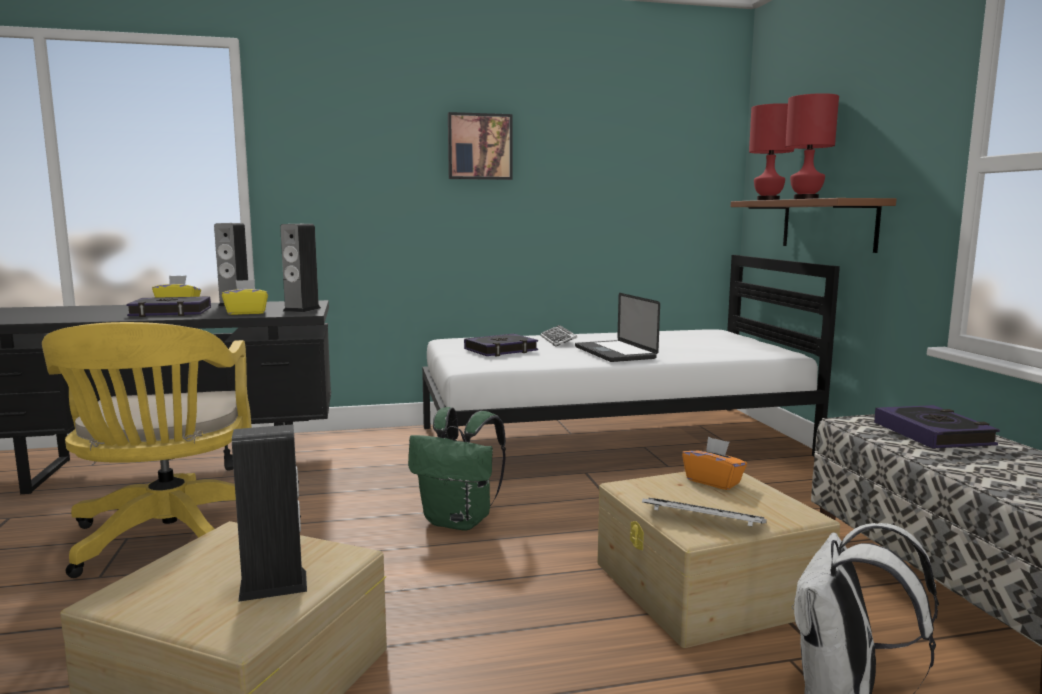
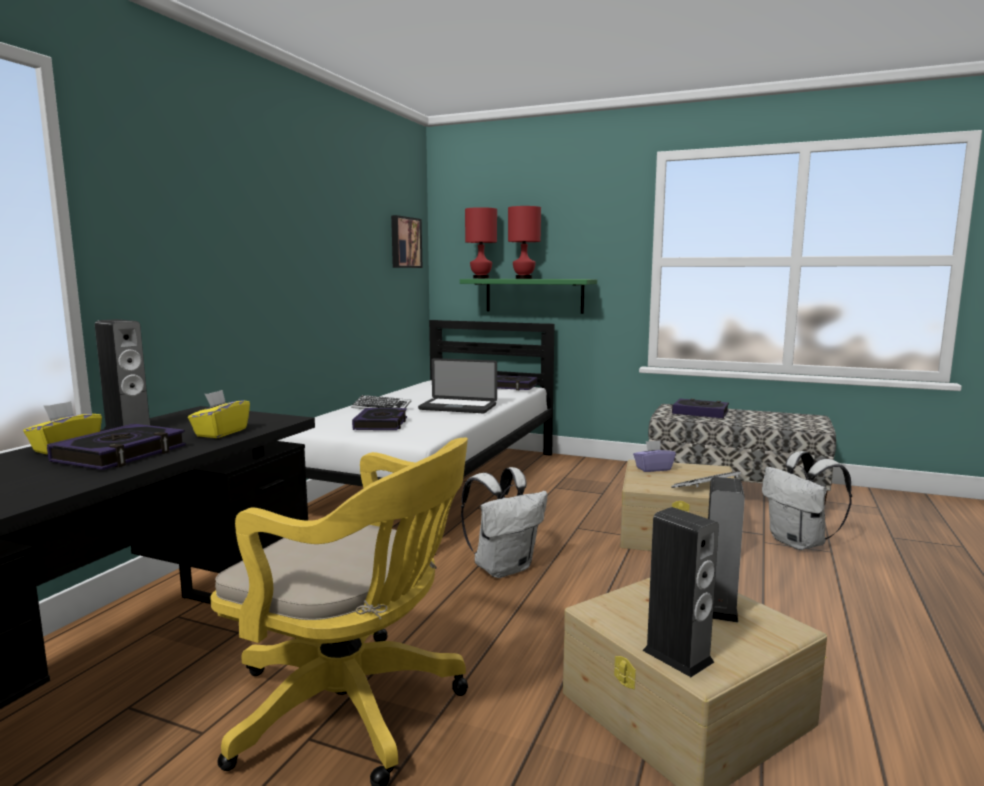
camera: 55 degrees left, 0 degrees up
(302, 309) = (253, 418): speaker -> speaker (677, 656)
(460, 521) = (504, 568): green backpack -> white backpack
(479, 147) = (288, 226): picture -> picture (404, 242)
(713, 481) = (653, 469): orange tissue box -> purple tissue box
(757, 348) = (512, 386): none -> book
(828, 224) = (534, 295): brown shelf -> green shelf

